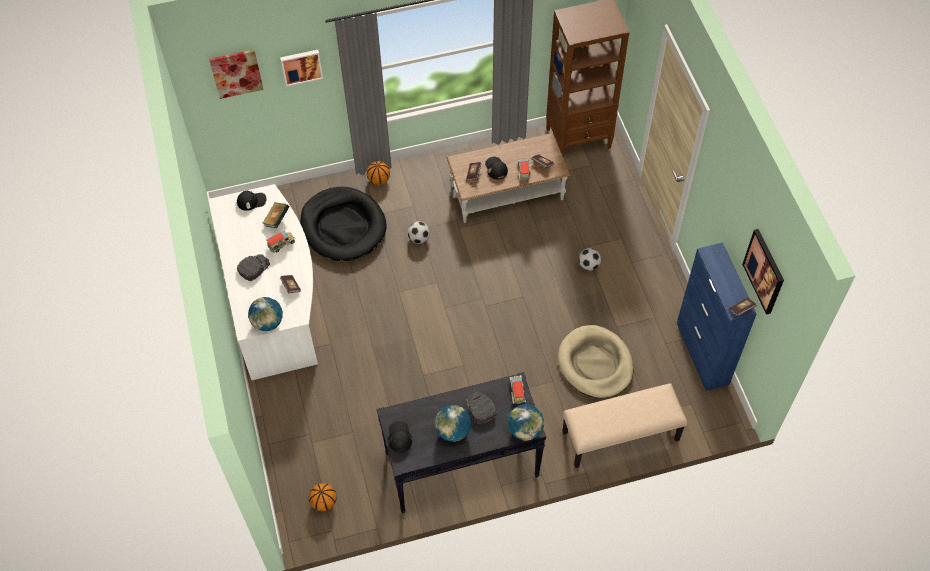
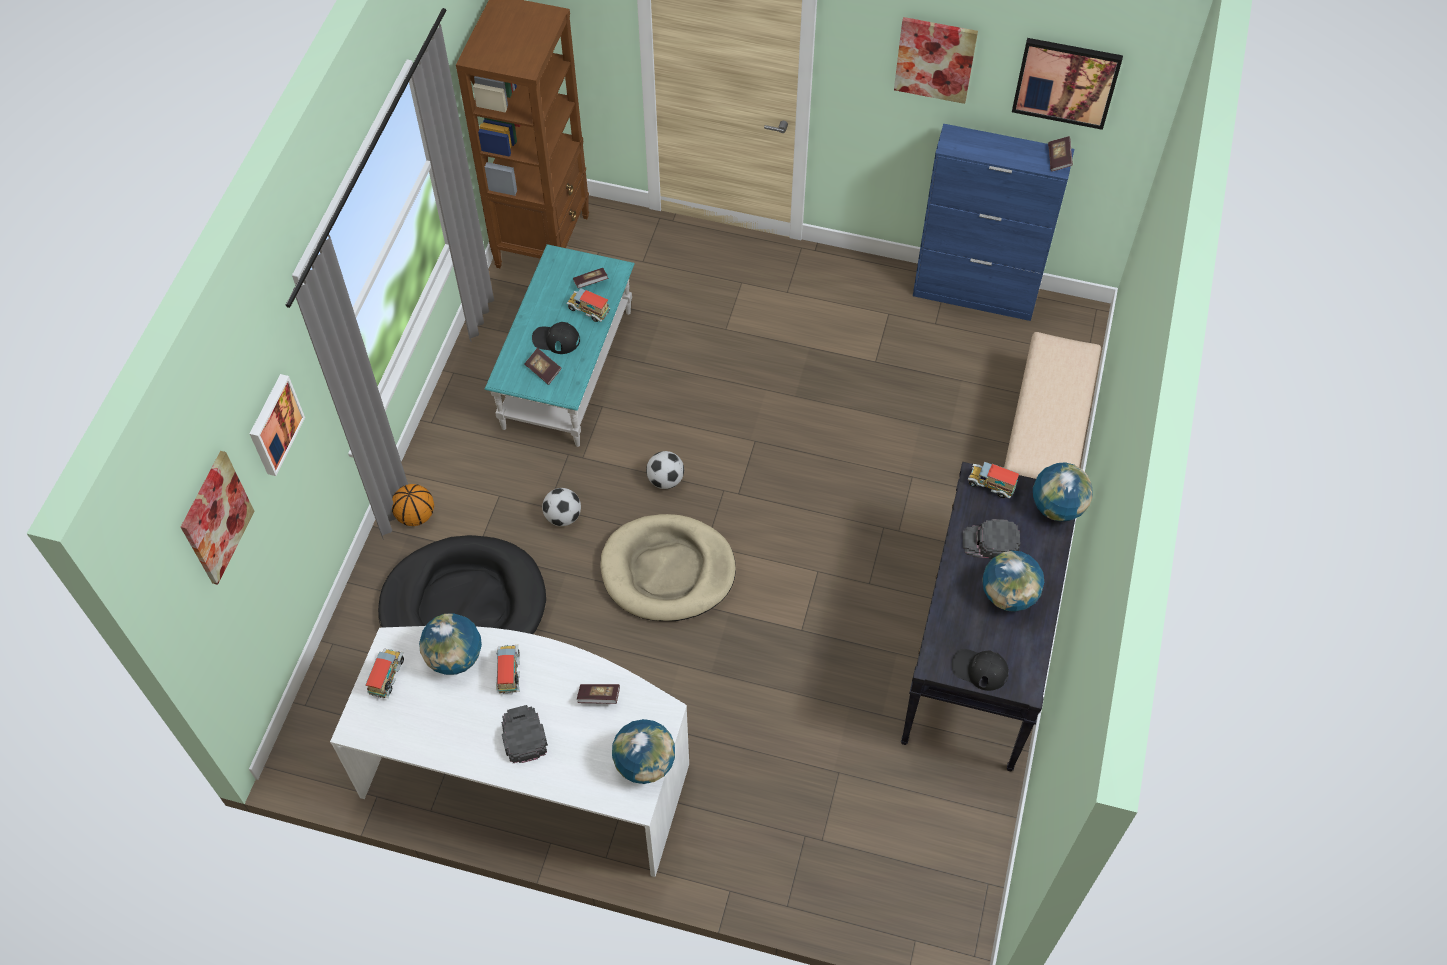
camera: 60 degrees left, 0 degrees up
(251, 201) = (387, 677): black cap -> toy truck
(277, 220) = (455, 657): book -> globe
(324, 502) = (934, 871): basketball -> none
(507, 193) = (567, 369): brown coffee table -> turquoise coffee table
(589, 265) = (758, 340): football -> football (665, 480)
(595, 364) = (916, 415): beige dog bed -> beige dog bed (668, 571)
(730, 203) = (935, 59): none -> picture

